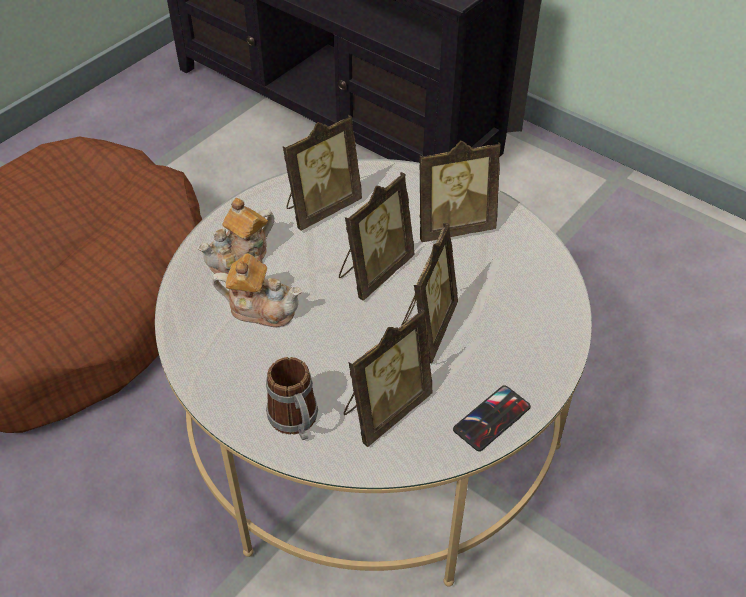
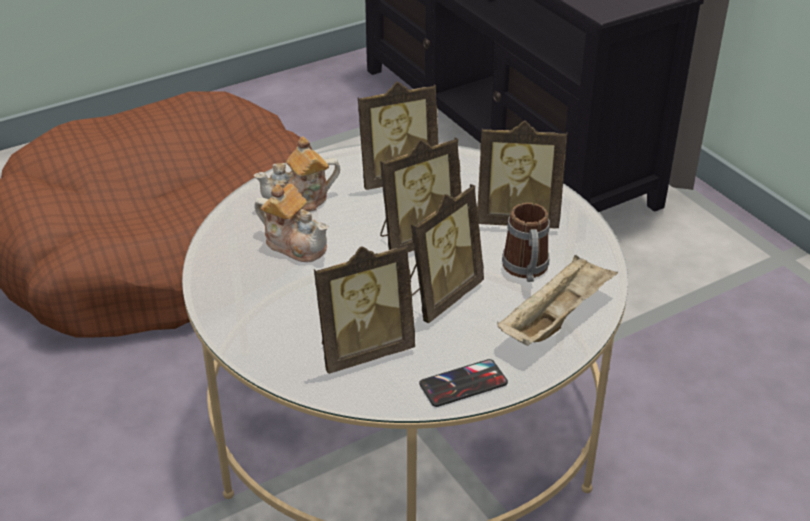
camera: 20 degrees right, 10 degrees down
(296, 422) = (276, 340): mug -> mug (526, 271)
(537, 324) = (555, 318): none -> beige tray

